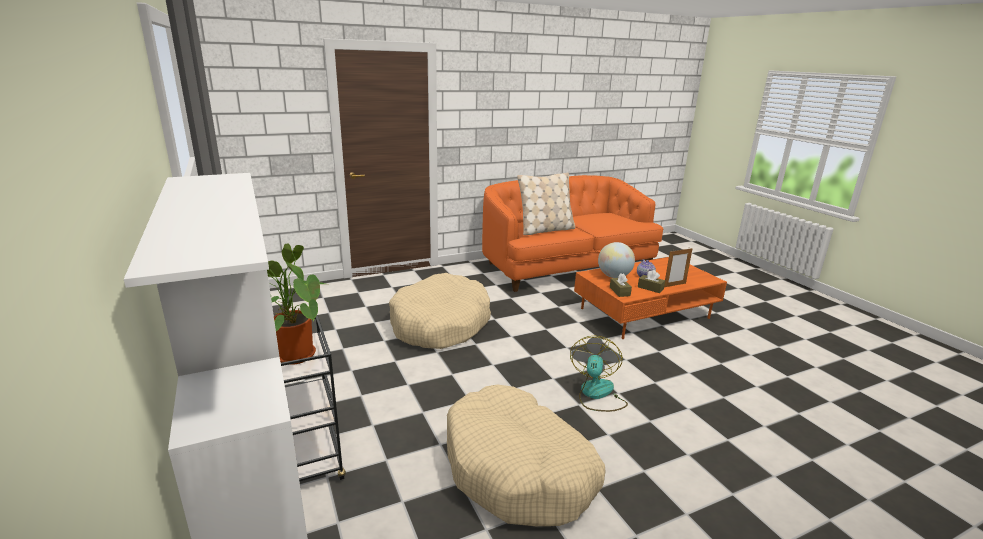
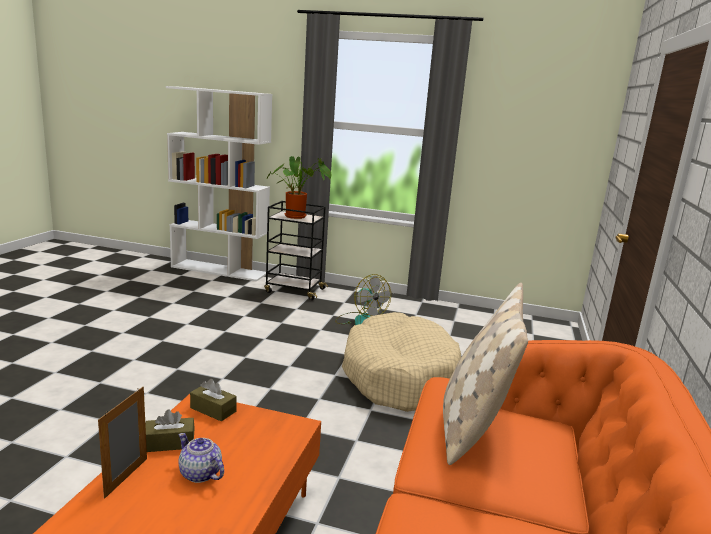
camera: 130 degrees right, 5 degrees down
(518, 469) = (181, 323): beige dog bed -> none
(597, 394) = (167, 382): fan -> fan (360, 321)
(614, 276) = (254, 441): globe -> none

